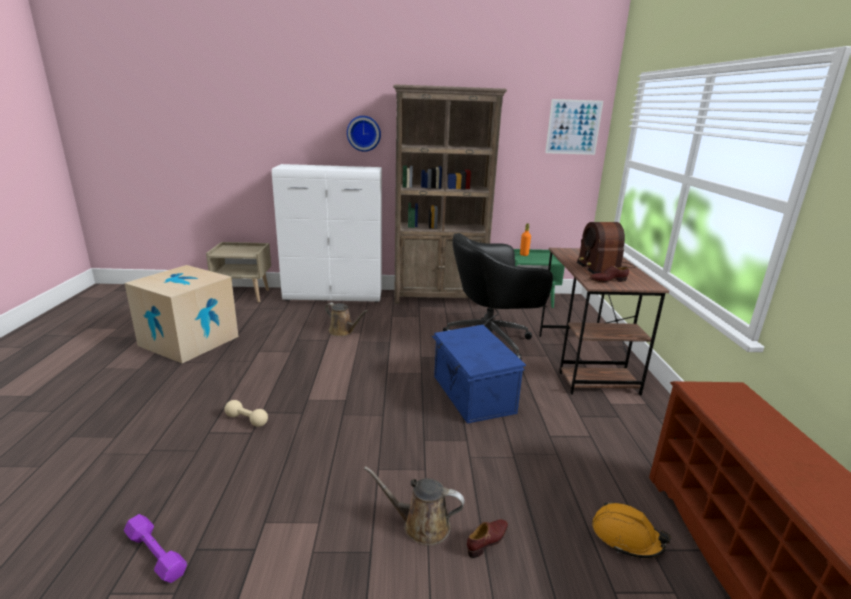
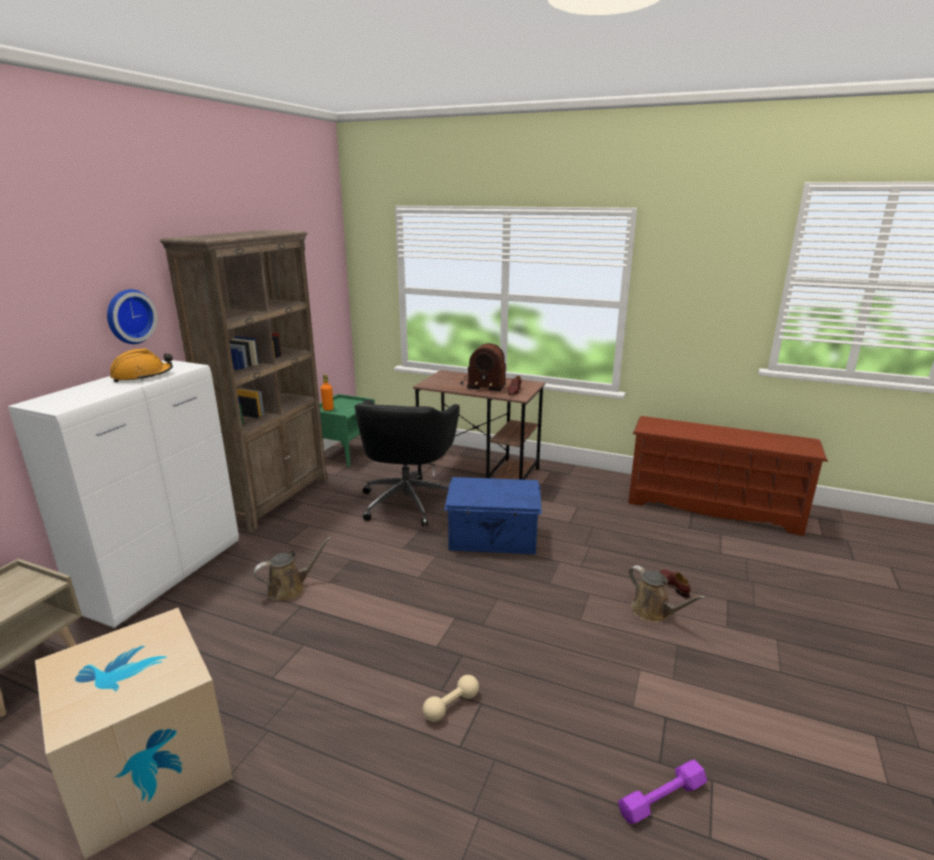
camera: 65 degrees left, 0 degrees up
(421, 525) = (654, 612): brown watering can -> brown watering can turned 75 degrees counterclockwise
(573, 127) = (325, 261): picture -> none
(626, 537) = (678, 532): orange hard hat -> orange hard hat (142, 376)

